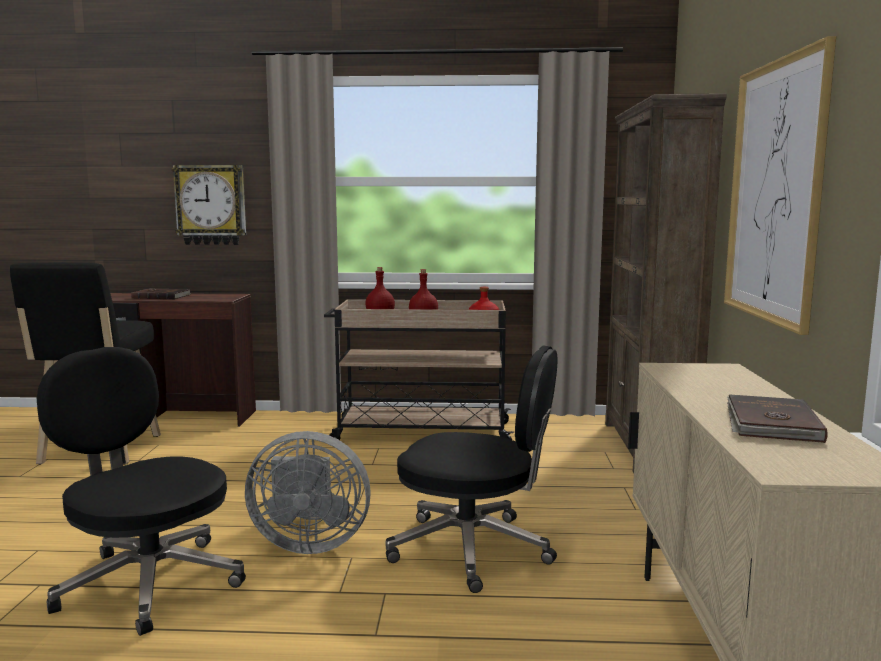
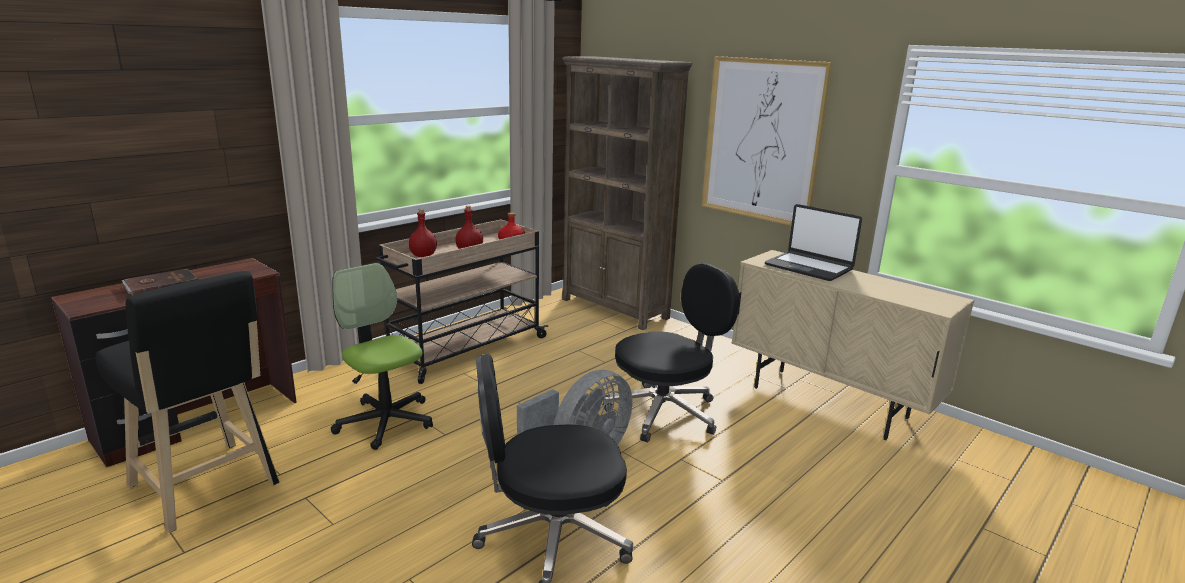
camera: 50 degrees left, 10 degrees up
(211, 205) = (189, 161): wall clock -> none
(254, 457) = (385, 422): none -> office chair
(725, 385) = (809, 267): none -> laptop
(770, 423) = (878, 286): brown book -> none

